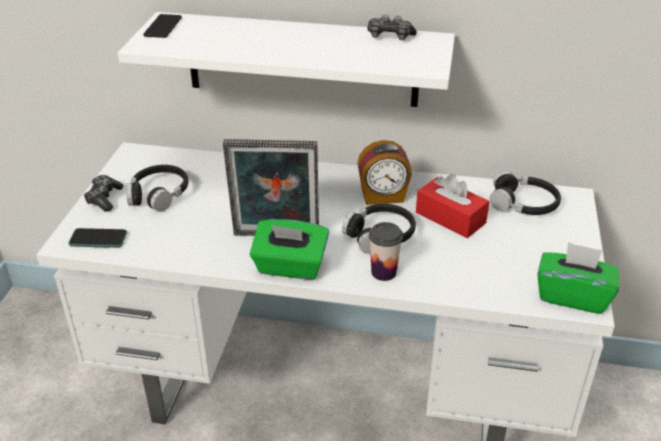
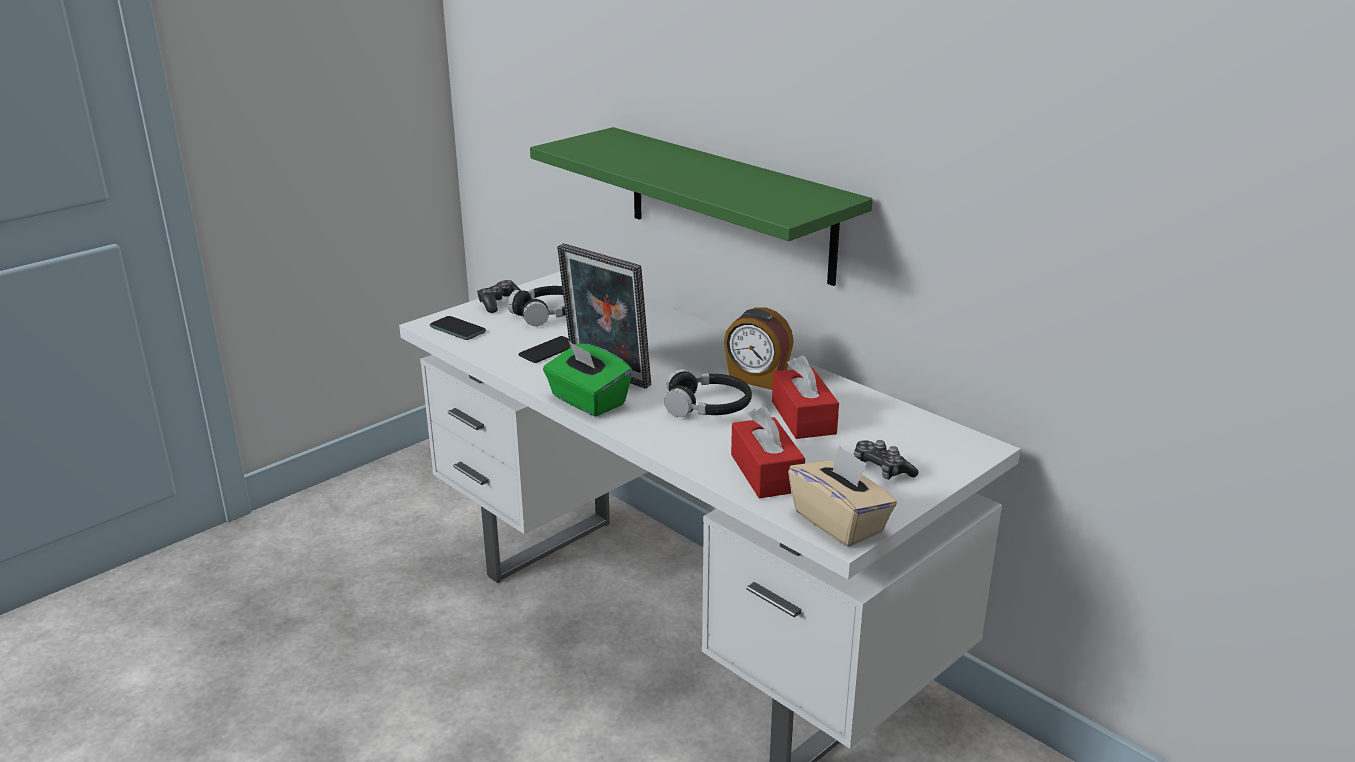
camera: 35 degrees right, 10 degrees down
(163, 27) = (597, 138): phone -> phone (548, 350)
(302, 60) = (729, 204): white shelf -> green shelf
(383, 272) = (668, 435): cup -> none
(390, 37) = (794, 186): game controller -> game controller (881, 470)
(483, 276) = (766, 473): none -> red tissue box
(524, 204) = (907, 433): black headphones -> none
(572, 296) = (840, 522): green tissue box -> beige tissue box

